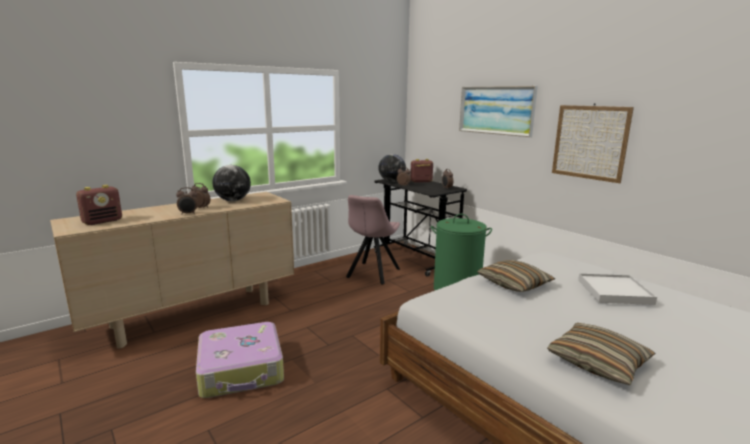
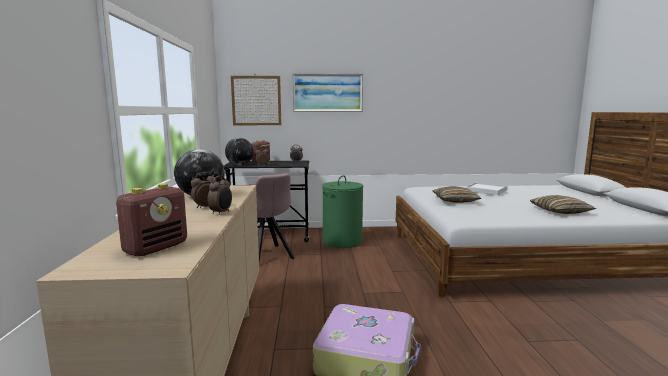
camera: 55 degrees left, 5 degrees down
(103, 221) = (156, 248): radio -> radio turned 45 degrees clockwise
(590, 141) = (405, 111): picture -> picture (256, 99)

